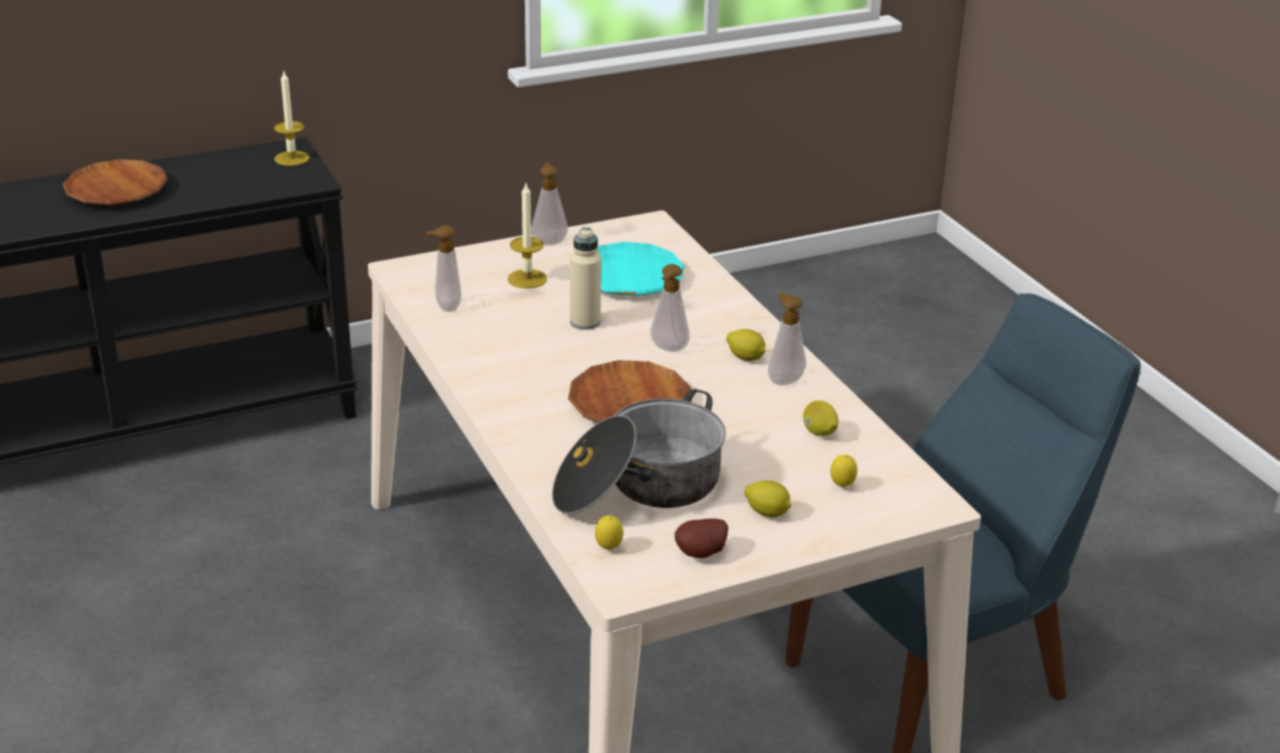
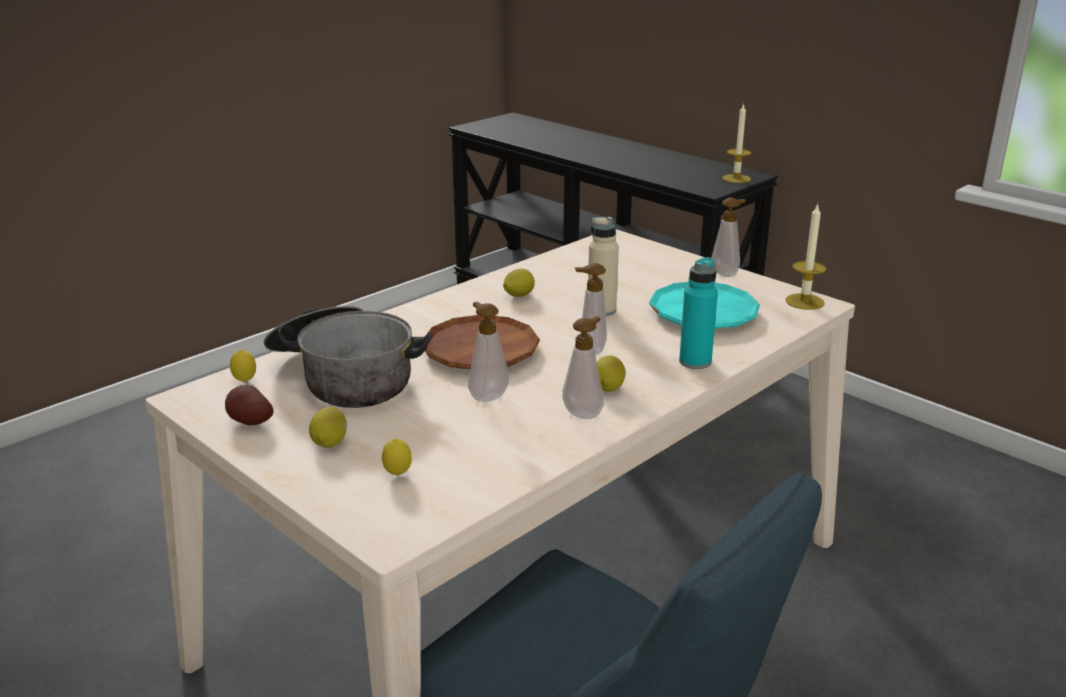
camera: 70 degrees right, 5 degrees down
(116, 190) = (624, 153): brown plate -> none
(445, 307) = (572, 261): soap dispenser -> soap dispenser (487, 396)
(527, 279) = (650, 278): candle -> candle (804, 301)
(723, 308) = (695, 362): none -> turquoise bottle
(819, 433) = (494, 447): lemon -> lemon (518, 296)

